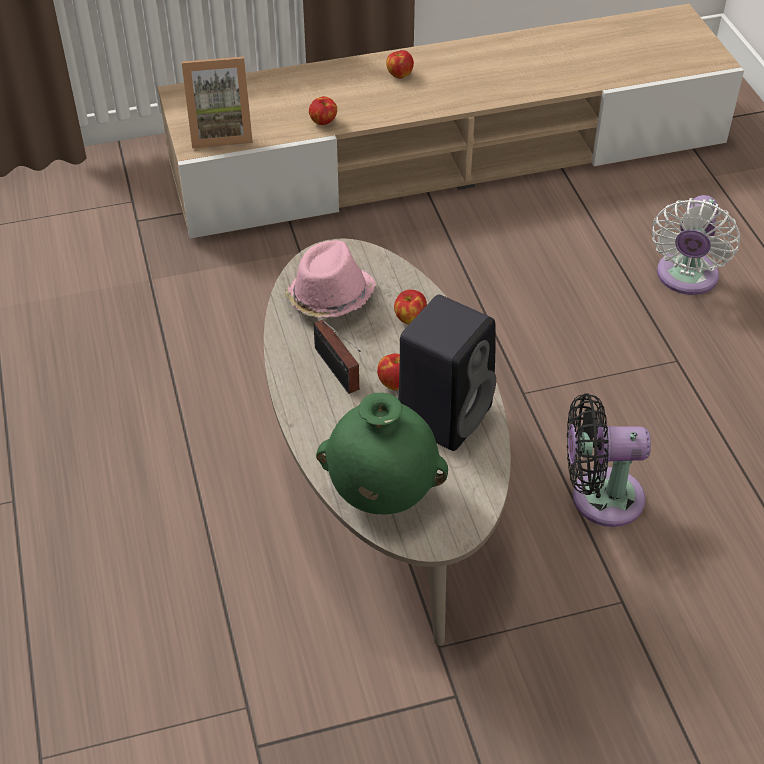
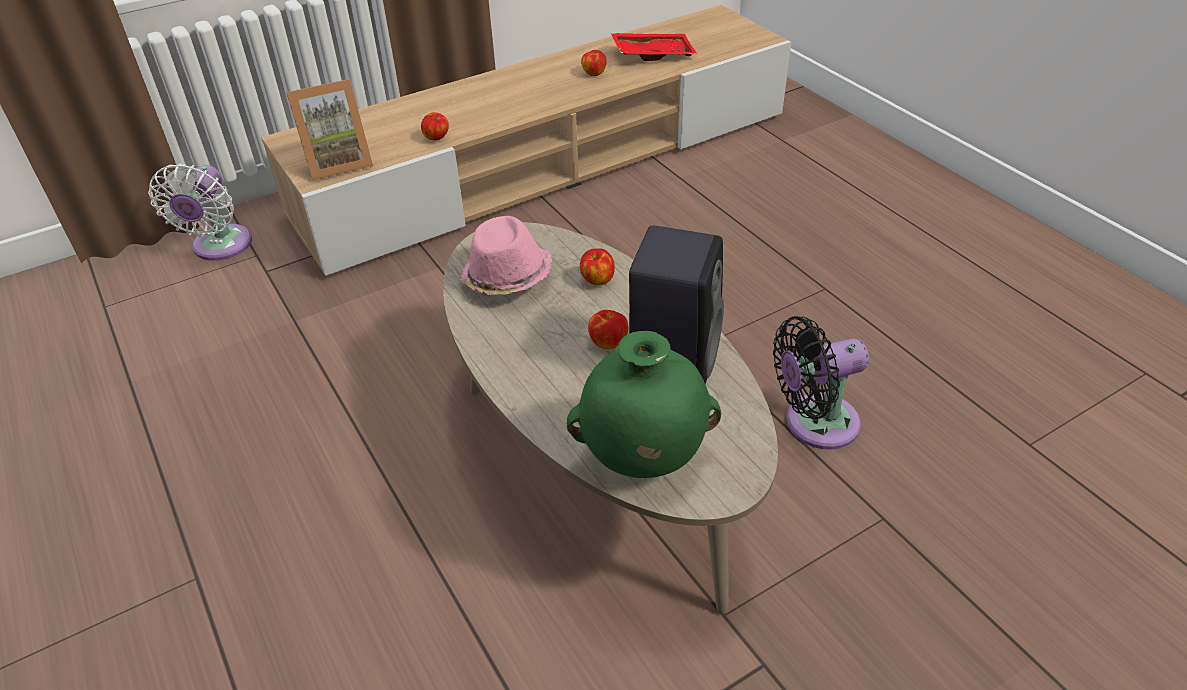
camera: 15 degrees left, 5 degrees down
(338, 372) = (543, 345): radio -> none
(399, 74) = (494, 91): apple -> apple (593, 73)
(583, 58) = (652, 54): none -> red tray
(685, 278) = (799, 221): white fan -> white fan (220, 247)

